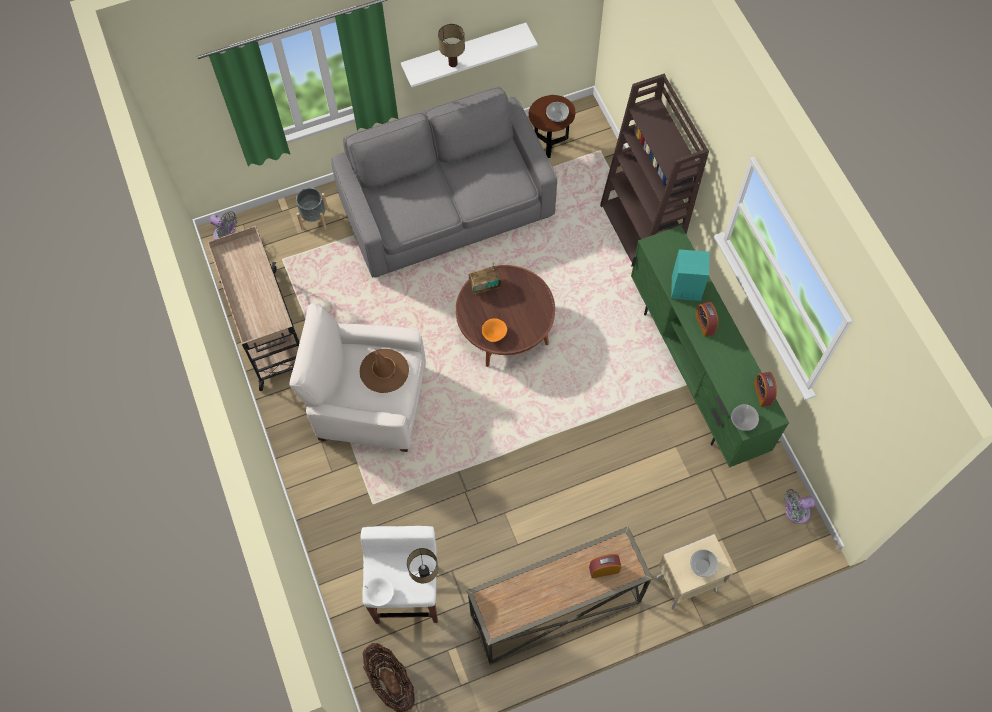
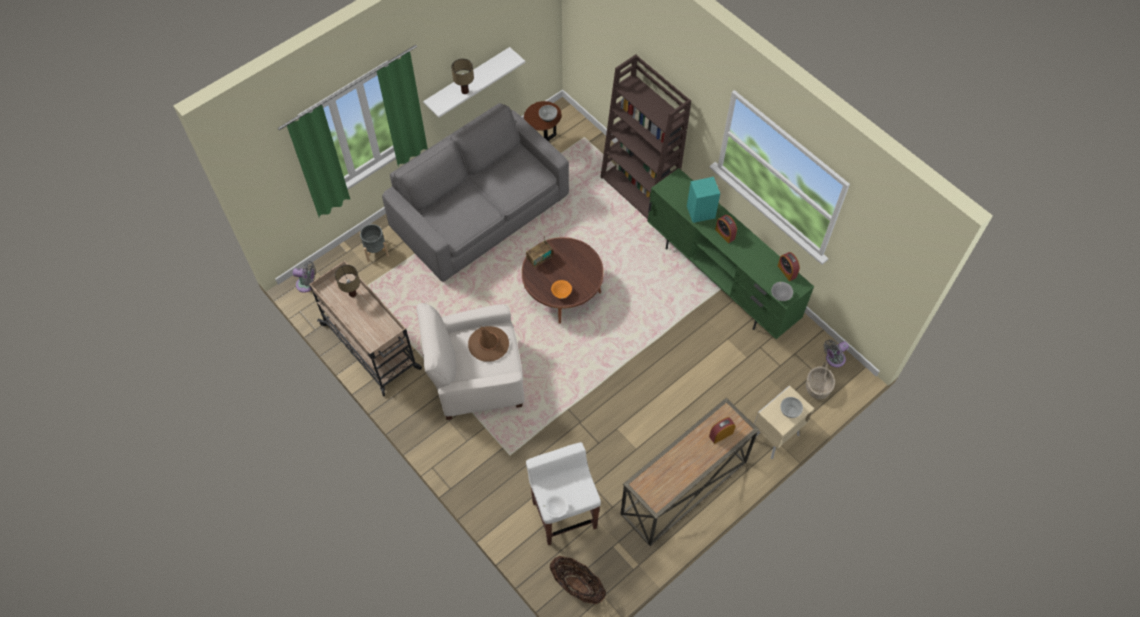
camera: 20 degrees left, 5 degrees down
(425, 576) = (586, 484): table lamp -> table lamp (353, 293)
(762, 541) = (818, 388): none -> basket

